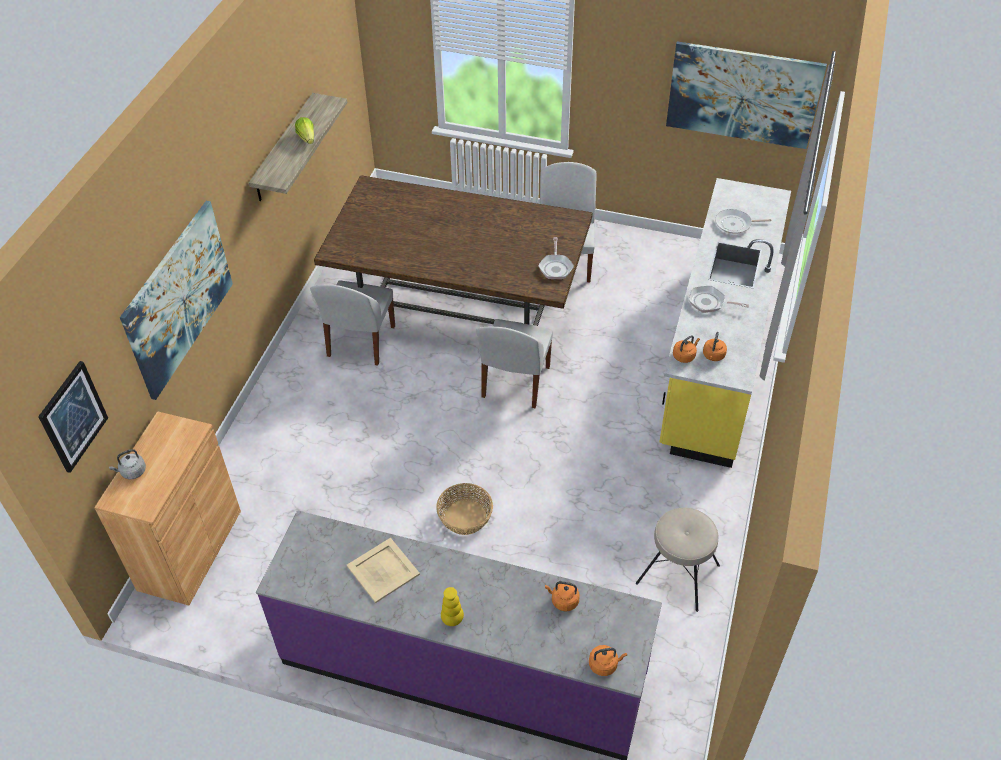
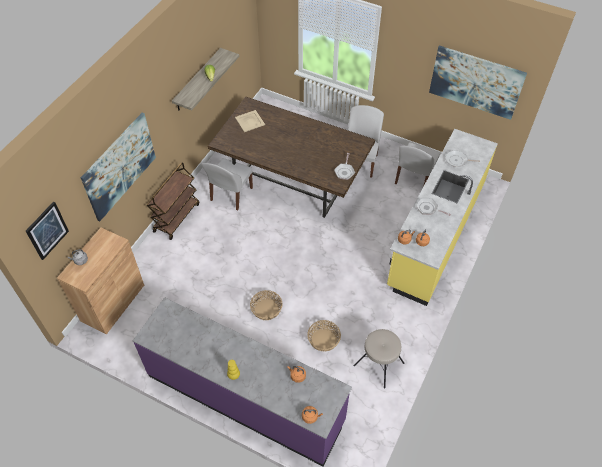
camera: 10 degrees right, 5 degrees up
(274, 392) = (176, 217): none -> brown cart
(384, 570) = (203, 340): beige tray -> beige tray (250, 121)
(515, 383) = (313, 234): white chair -> white chair (414, 179)
(574, 550) = (323, 340): none -> basket

